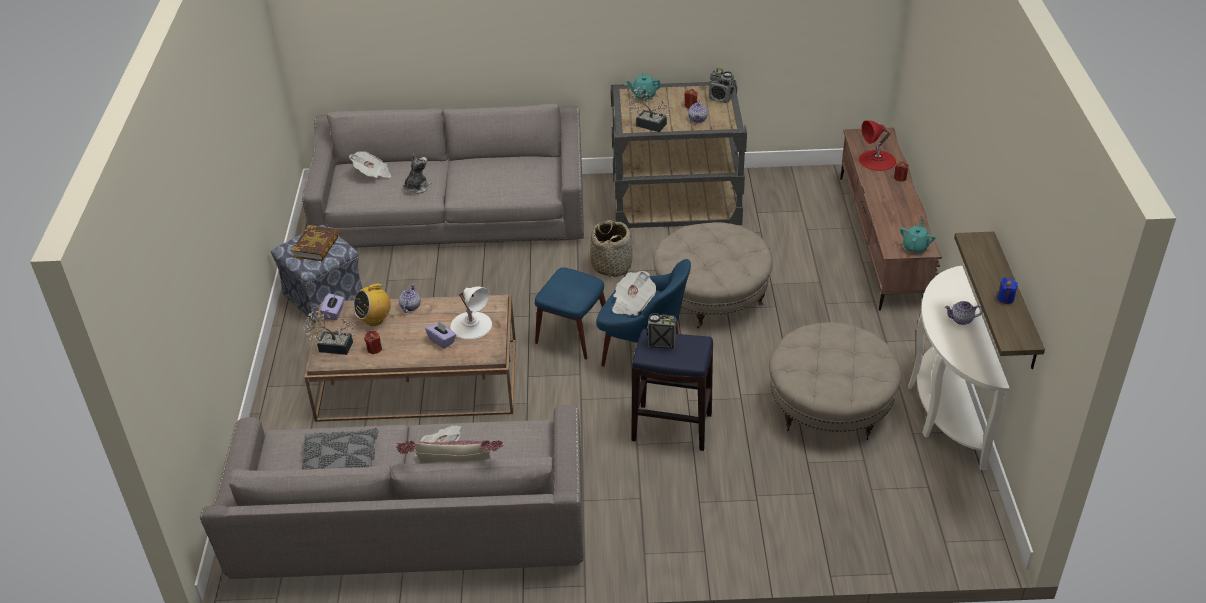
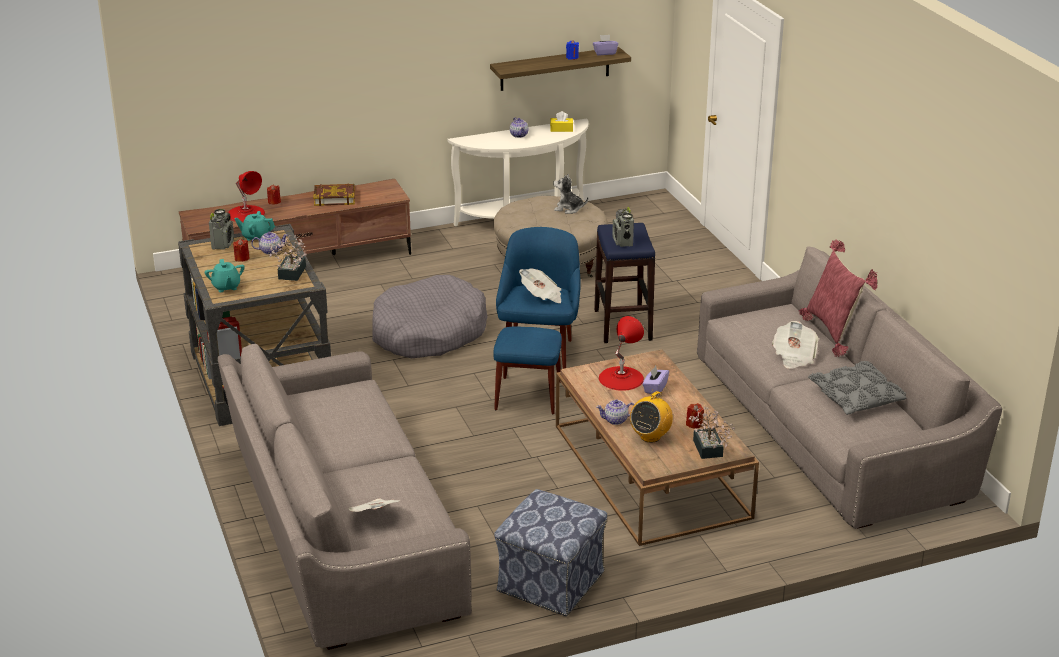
camera: 110 degrees left, 10 degrees down
(317, 246) = (549, 513): book -> book (334, 198)
(334, 313) = (657, 465): purple tissue box -> purple tissue box (605, 53)
(374, 319) = (650, 436): radio -> radio turned 90 degrees clockwise
(417, 187) = (389, 475): plush toy -> plush toy (568, 209)
(471, 325) = (621, 378): white table lamp -> red table lamp
(612, 265) = (401, 395): basket -> none
(711, 296) = (428, 332): beige ottoman -> grey dog bed
(915, 247) = (386, 188): turquoise teapot -> turquoise teapot (256, 237)
(974, 357) = (561, 129): none -> yellow tissue box

